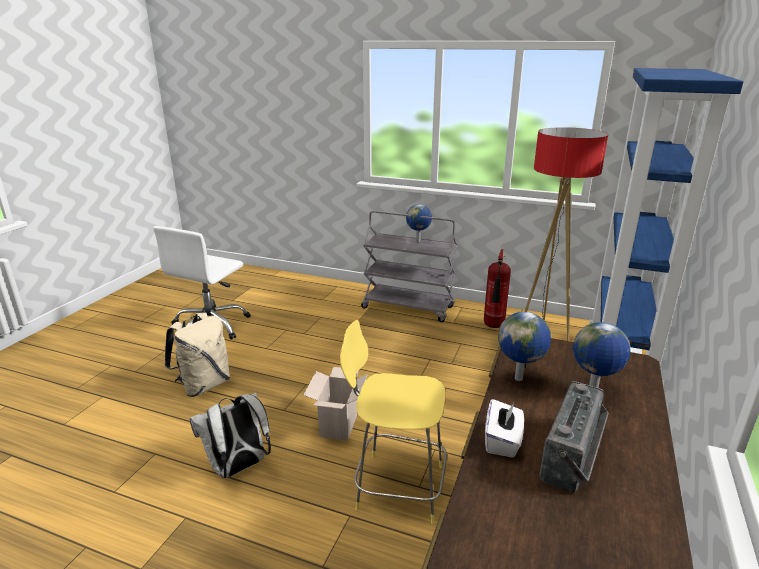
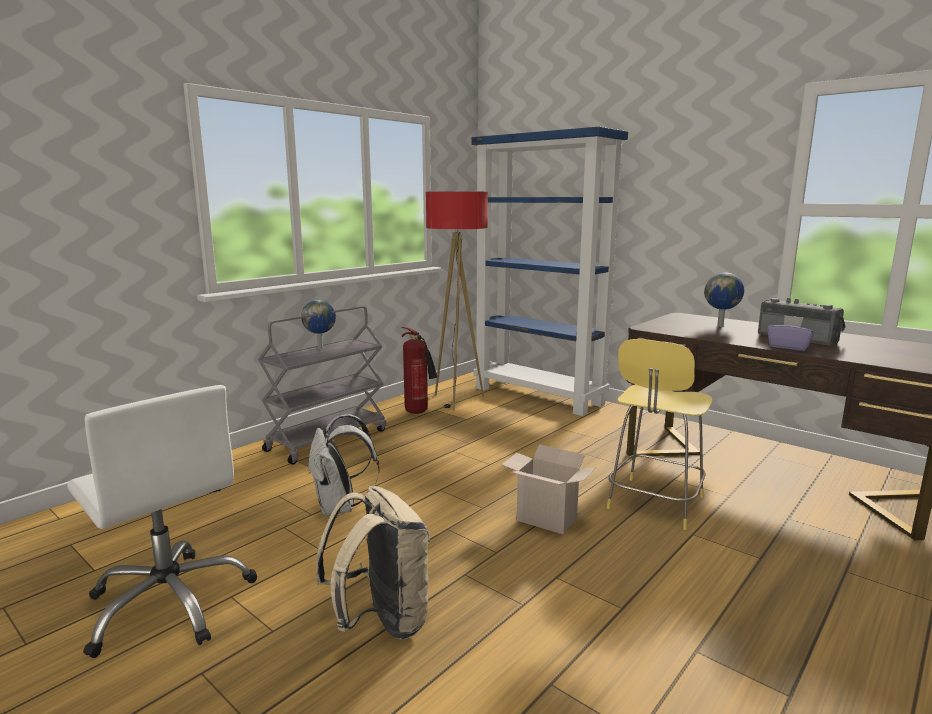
camera: 70 degrees left, 10 degrees down
(238, 468) = (605, 599): white backpack -> white backpack (340, 507)
(502, 441) = (788, 347): white tissue box -> purple tissue box
(519, 379) = (704, 335): globe -> none

